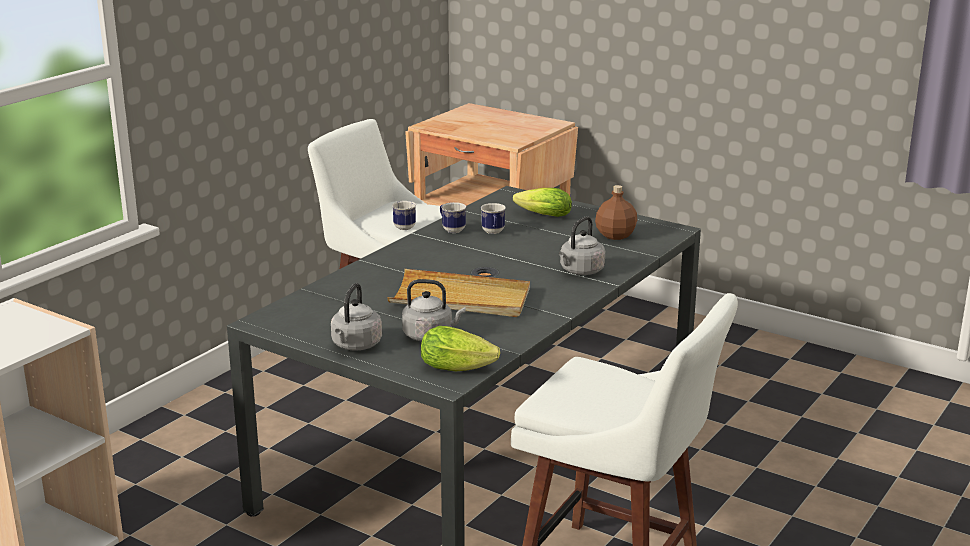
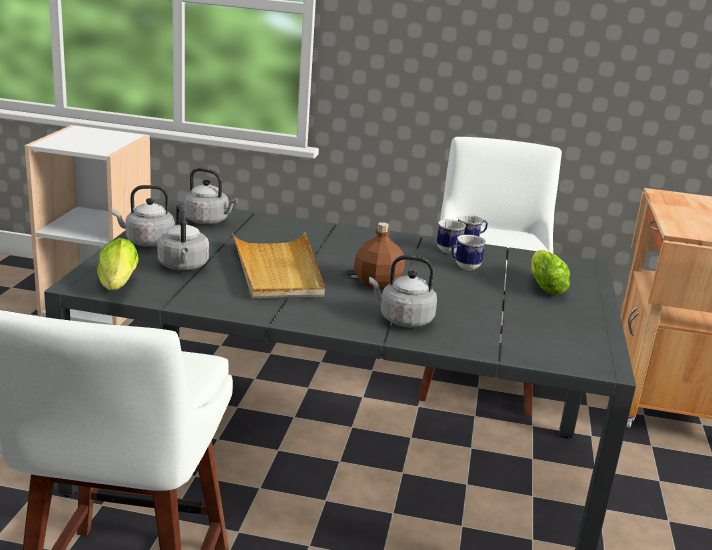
camera: 65 degrees right, 0 degrees up
(314, 312) = (208, 221): none -> grey kettle
(616, 235) = (536, 330): brown bottle -> brown bottle (378, 283)

